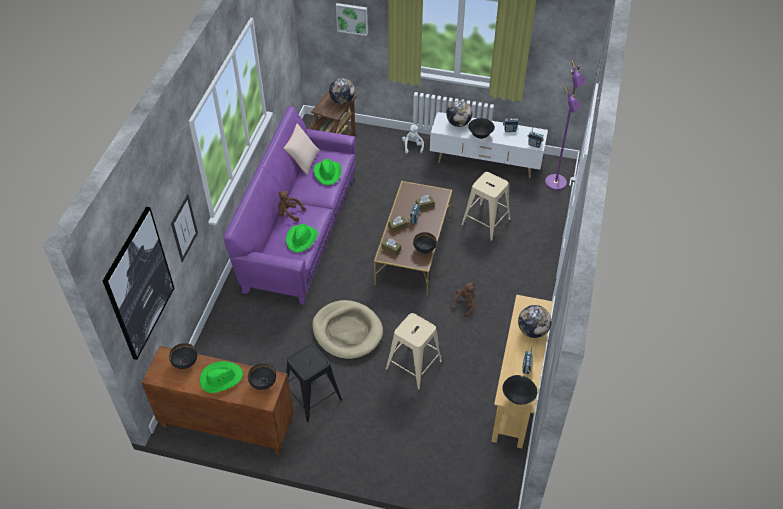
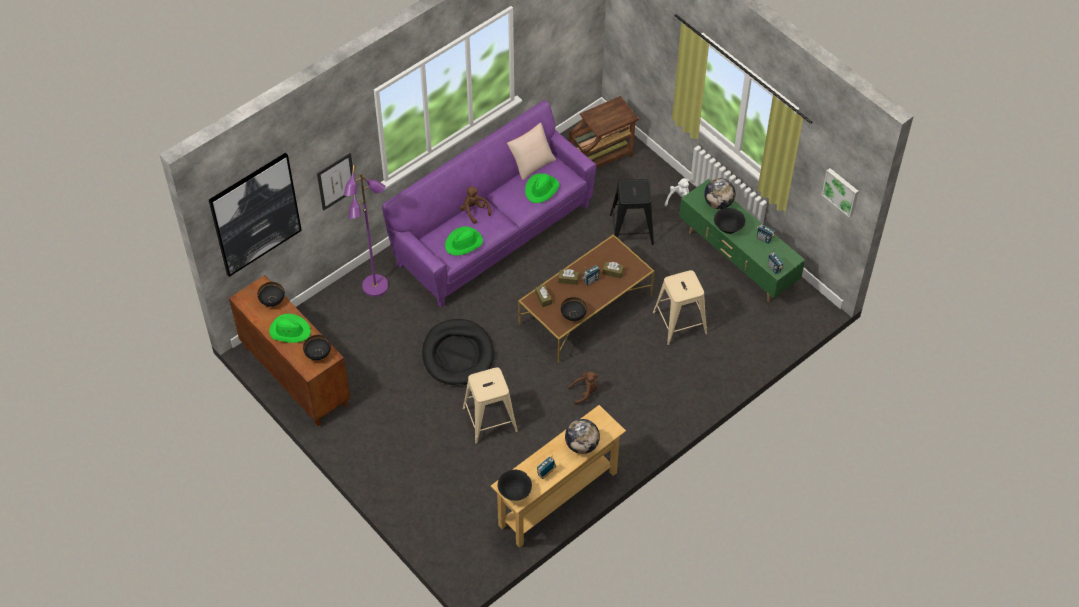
camera: 35 degrees right, 5 degrees up
(312, 396) = (381, 394): black stool -> black stool (631, 229)
(342, 101) = (620, 117): globe -> none
(347, 331) = (458, 354): beige dog bed -> black dog bed
(352, 18) = (652, 39): picture -> picture (841, 191)
(486, 163) = (737, 261): white tv stand -> green tv stand
(556, 183) = (791, 322): purple floor lamp -> purple floor lamp (375, 286)

